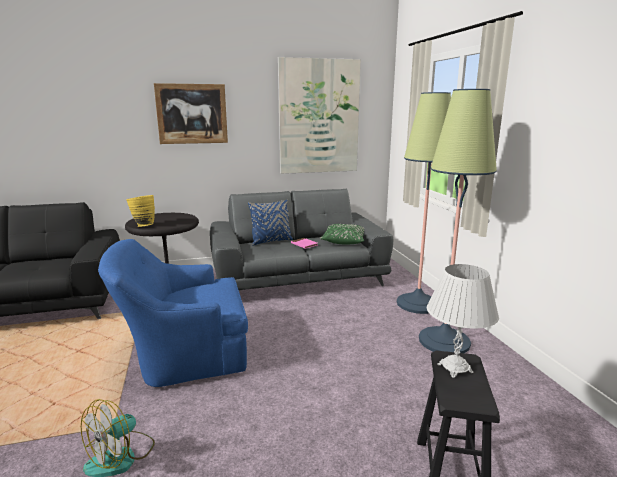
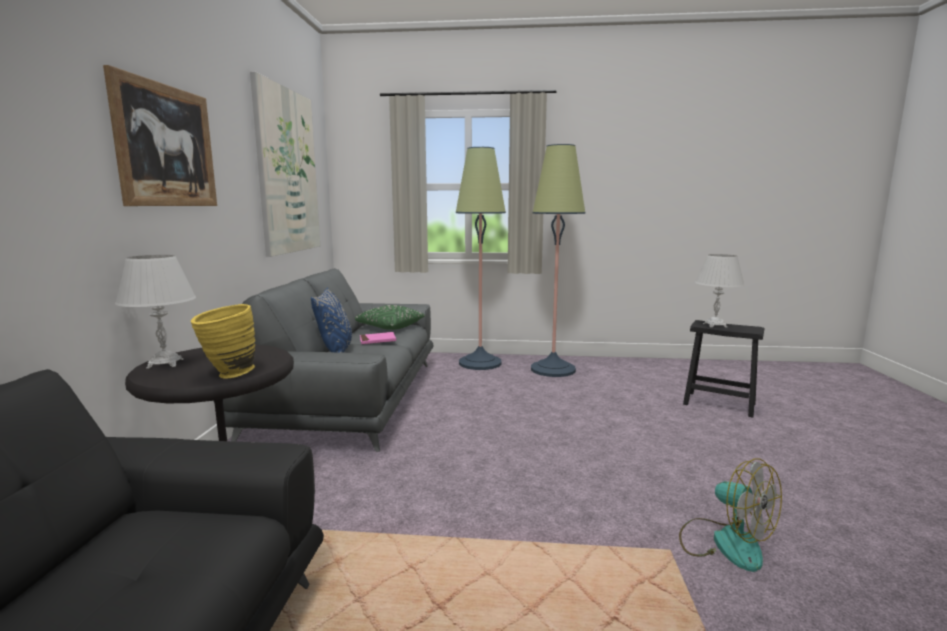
camera: 70 degrees left, 5 degrees down
(160, 215) = (165, 363): none -> white table lamp
(183, 354) = (511, 493): blue armchair -> none

